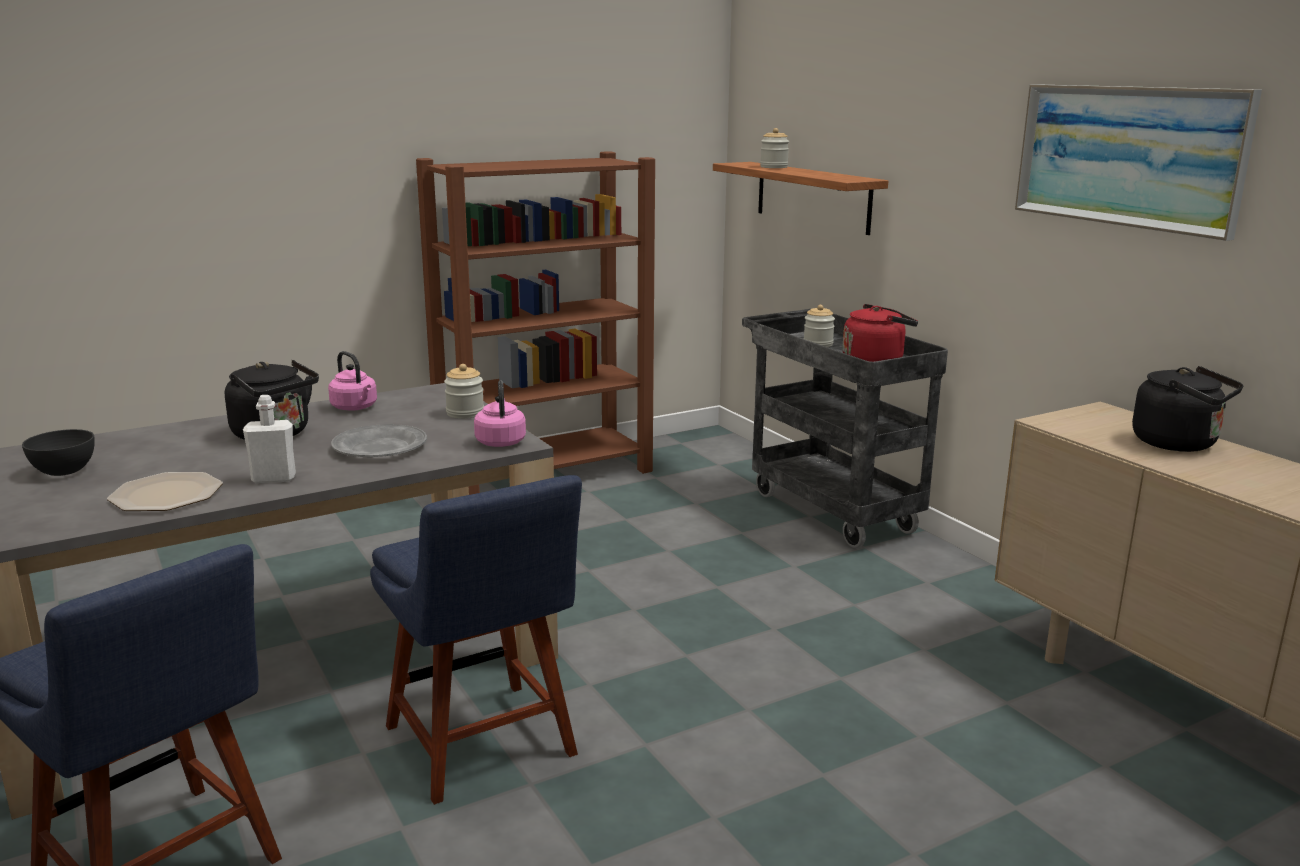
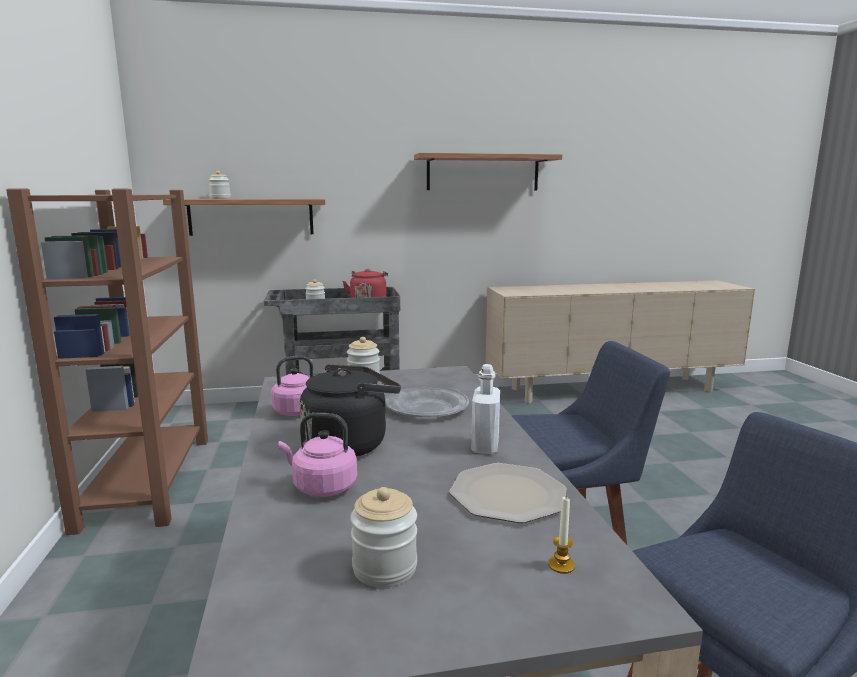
camera: 70 degrees left, 5 degrees down
(47, 517) = (561, 565): none -> candle
(64, 471) = (385, 568): grey bowl -> jar
(500, 441) = (443, 375): pink kettle -> pink kettle (321, 487)
(1128, 156) = (483, 173): picture -> shelf
(1179, 444) = (548, 288): black kettle -> none

